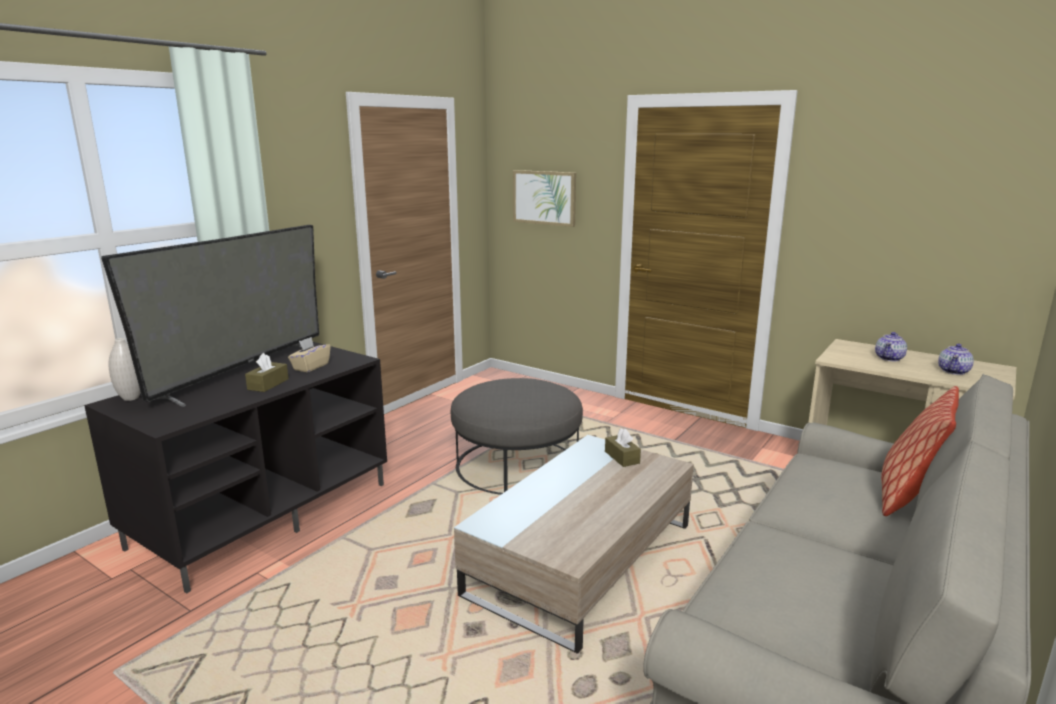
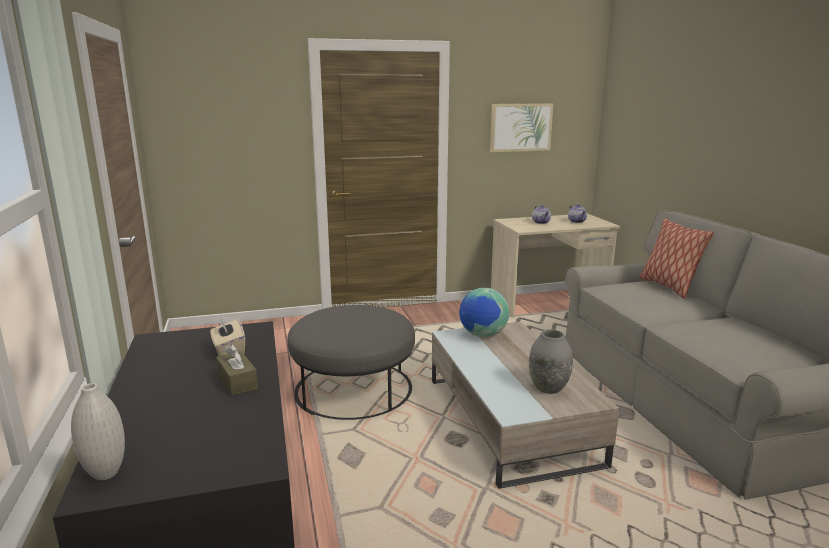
camera: 50 degrees left, 0 degrees up
(243, 372) = (165, 386): television -> none
(544, 197) = (223, 139): picture -> picture (520, 127)
(560, 525) = (548, 388): none -> grey vase
(622, 457) = (482, 335): brown tissue box -> globe

